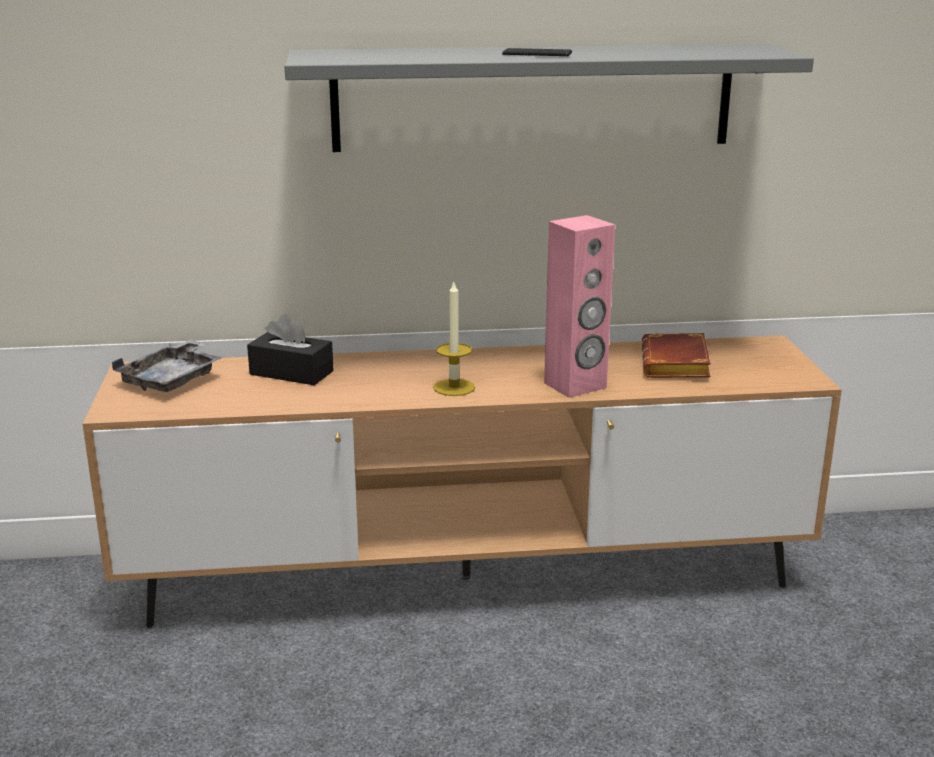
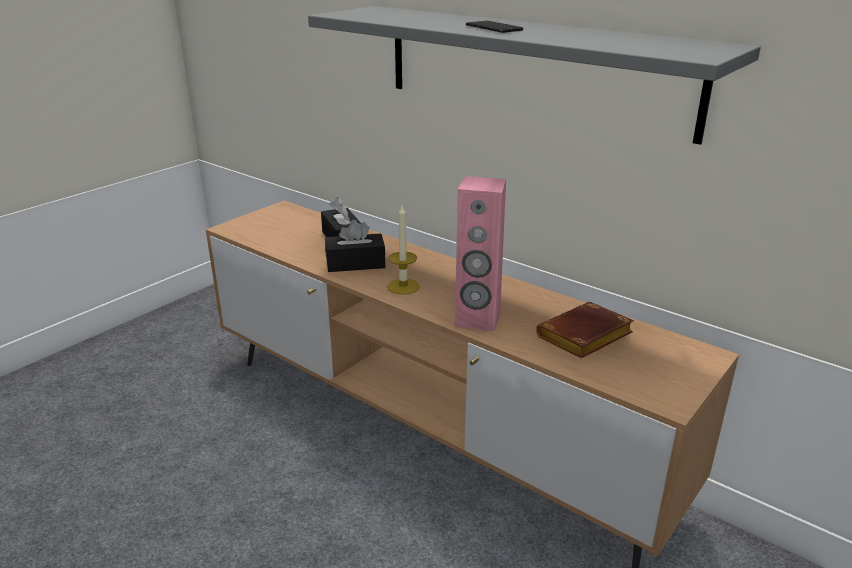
camera: 45 degrees right, 5 degrees up
(173, 380) = (285, 220): grey tray -> none
(360, 387) = (355, 263): none -> black tissue box

